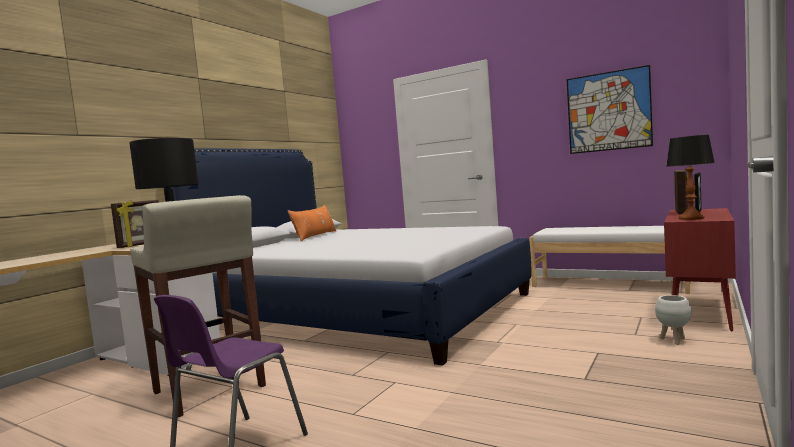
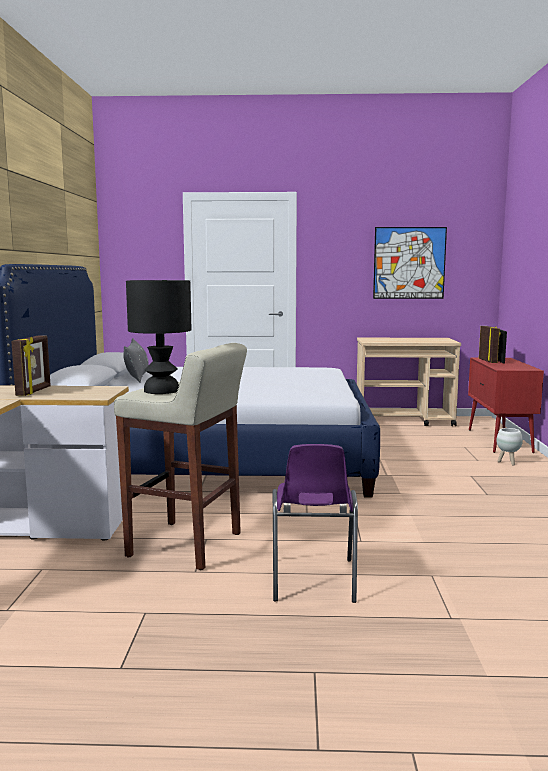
camera: 30 degrees left, 5 degrees up
(315, 236) = (137, 376): orange pillow -> grey pillow
(608, 284) = (404, 420): white bench -> beige cart
(691, 218) = (509, 367): table lamp -> none

